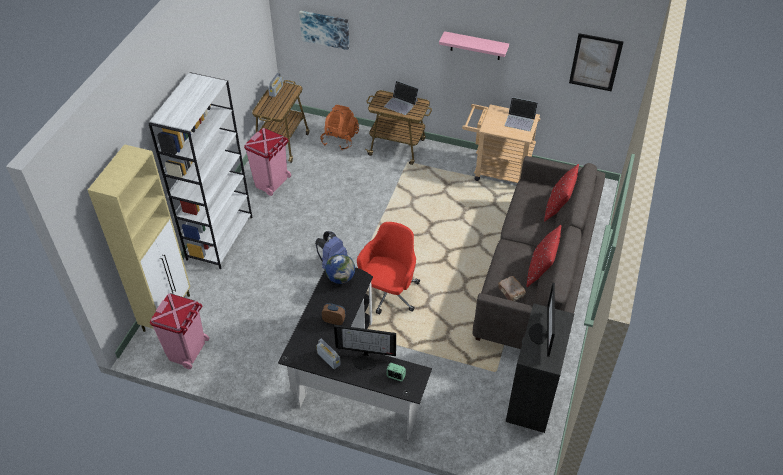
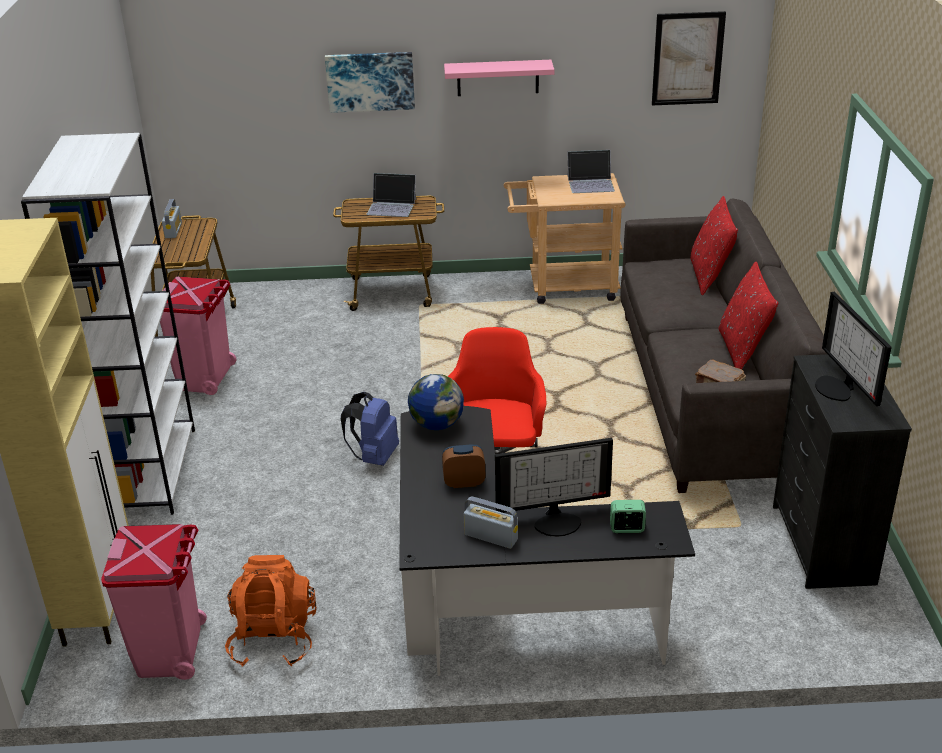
camera: 20 degrees left, 15 degrees down
(325, 29) = (240, 111): picture -> picture (370, 81)
(340, 139) = (292, 302): orange backpack -> orange backpack (274, 639)

